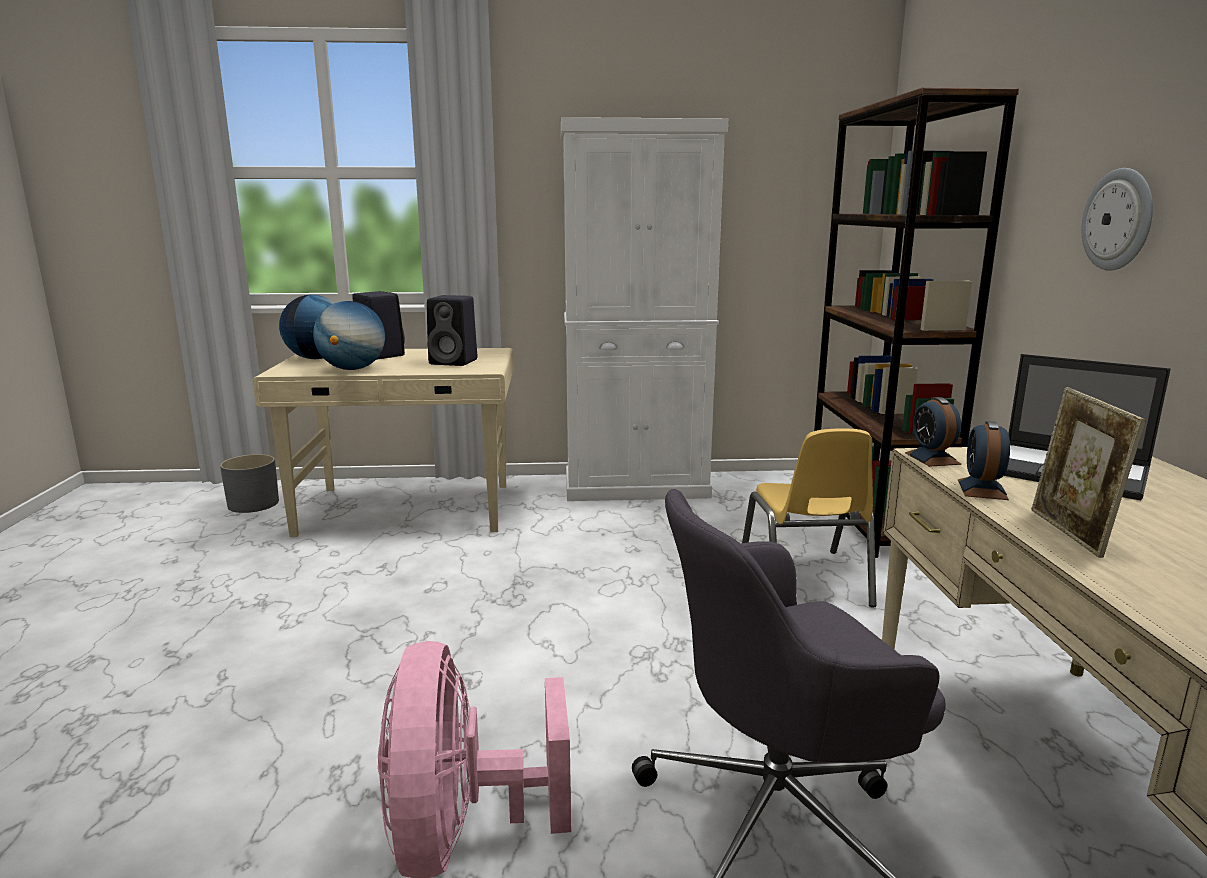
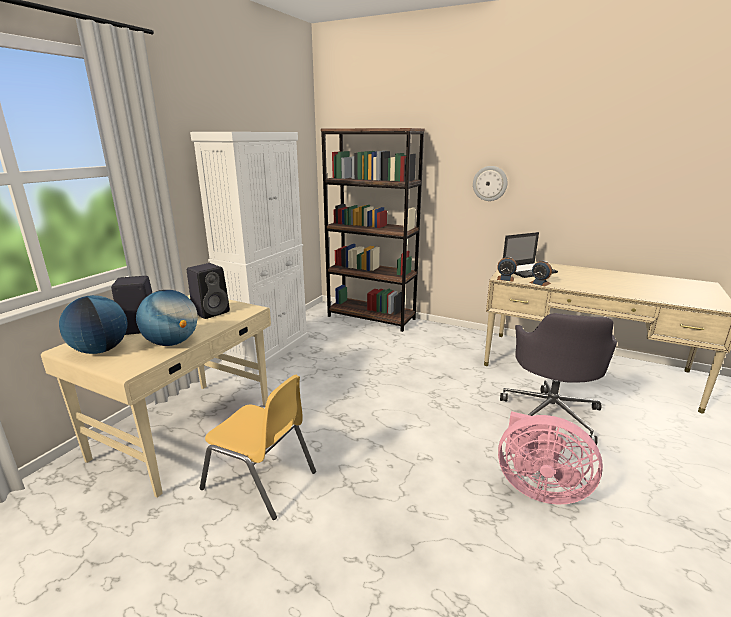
camera: 60 degrees left, 5 degrees up
(254, 504) = (48, 511): grey planter -> none
(804, 579) = (407, 350): yellow chair -> yellow chair (260, 480)
(1070, 533) = (580, 286): picture frame -> none

